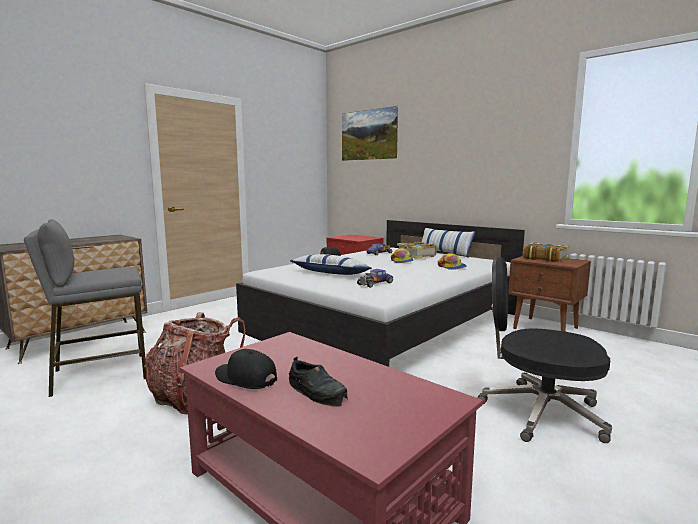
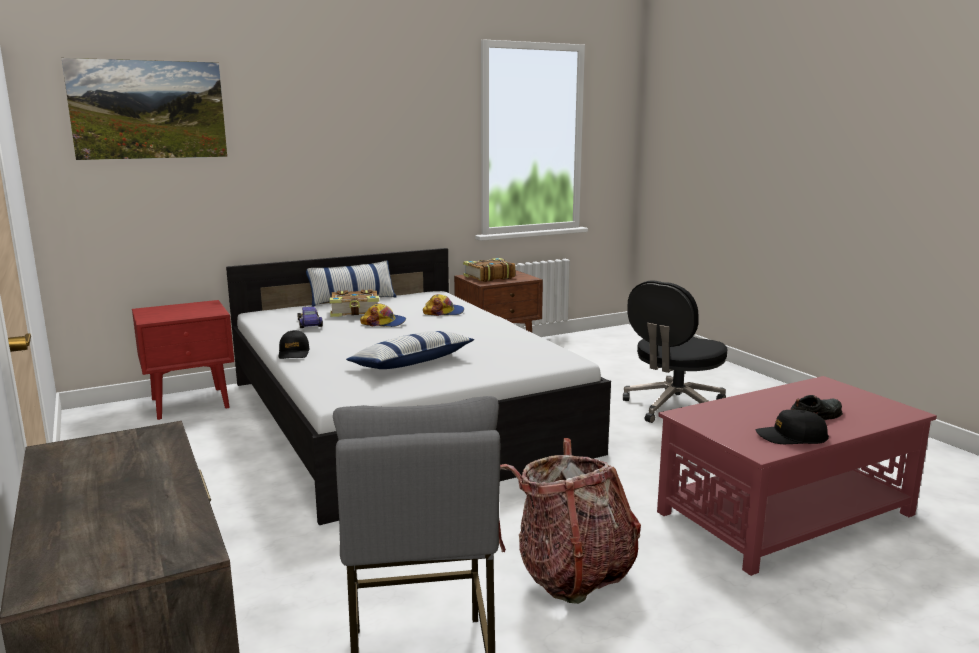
camera: 70 degrees left, 5 degrees up
(245, 378) = (791, 437): black cap -> black cap turned 45 degrees clockwise
(375, 283) = (501, 351): toy car -> none

